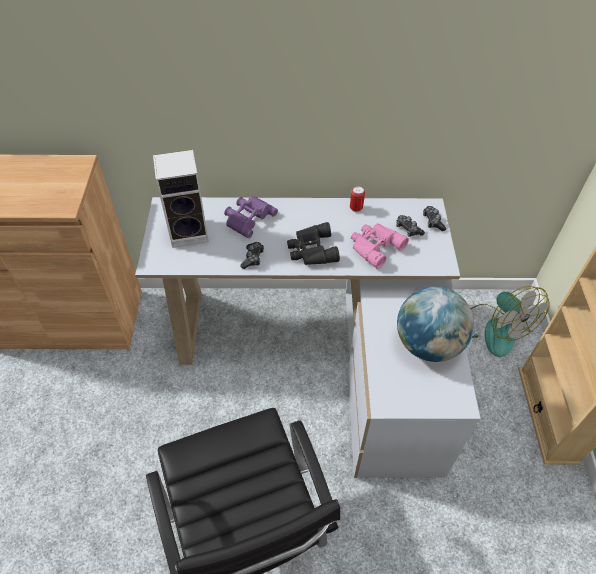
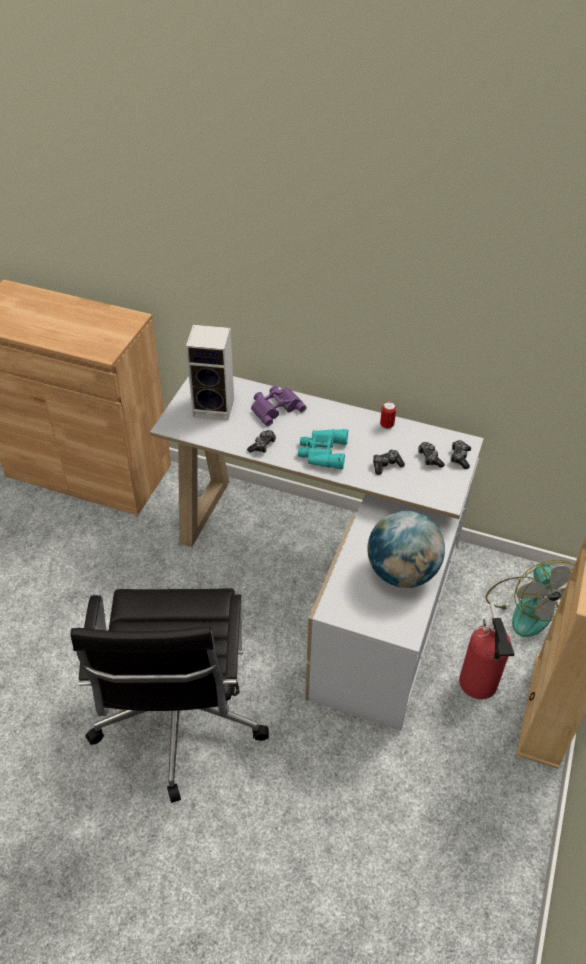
camera: 20 degrees right, 5 degrees down
(311, 250) = (322, 452): black binoculars -> turquoise binoculars
(374, 246) = (386, 465): pink binoculars -> game controller
(487, 412) = (479, 686): none -> fire extinguisher

